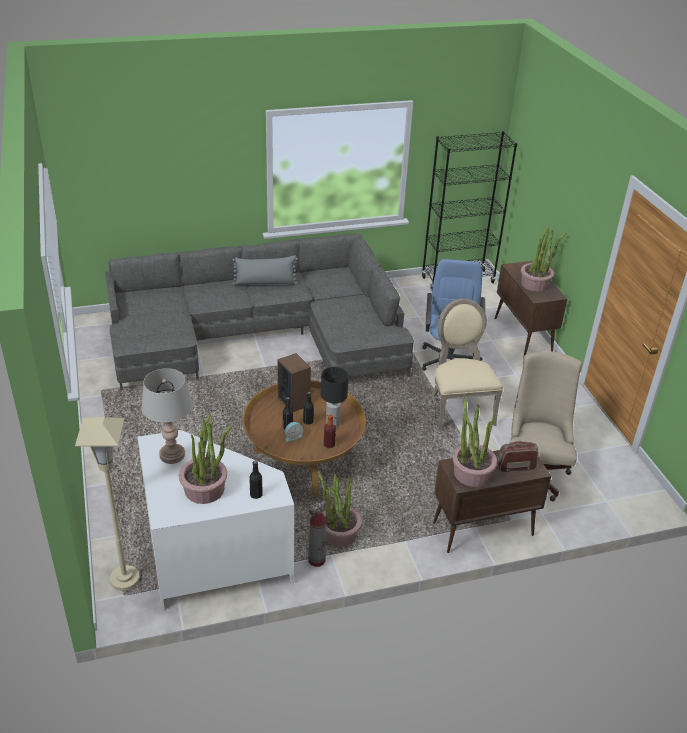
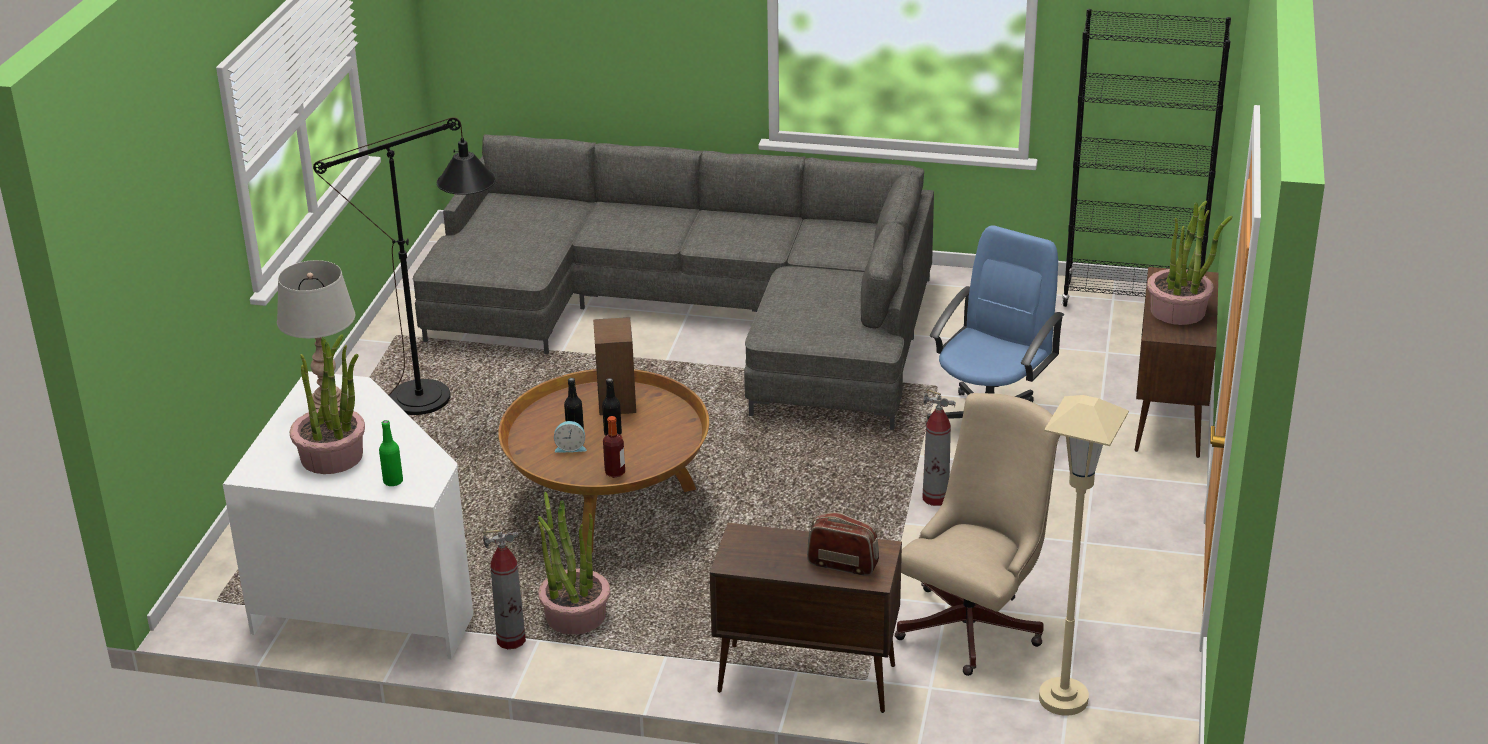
camera: 30 degrees right, 5 degrees down
(125, 579) = (234, 583): beige floor lamp -> beige floor lamp (1063, 699)
(157, 424) = (437, 400): none -> black floor lamp
(256, 495) = (393, 481): black bottle -> green bottle
(265, 283) = (726, 222): grey pillow -> none
(333, 423) = (649, 445): black table lamp -> none
(459, 408) = (936, 498): beige chair -> fire extinguisher
(471, 473) = (761, 553): potted plant -> none

